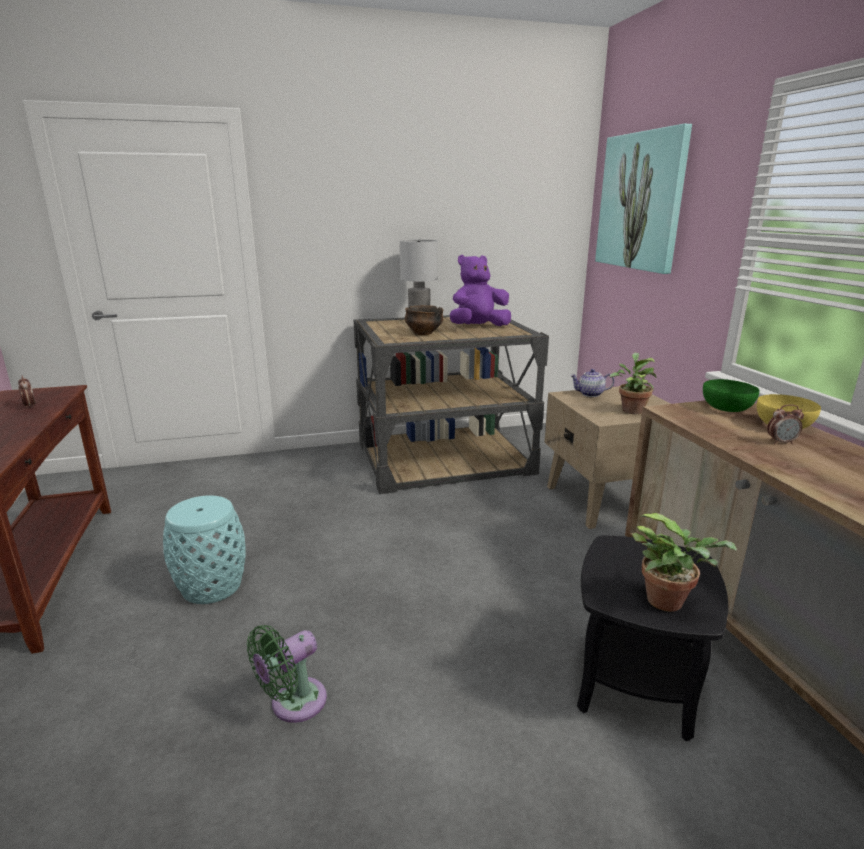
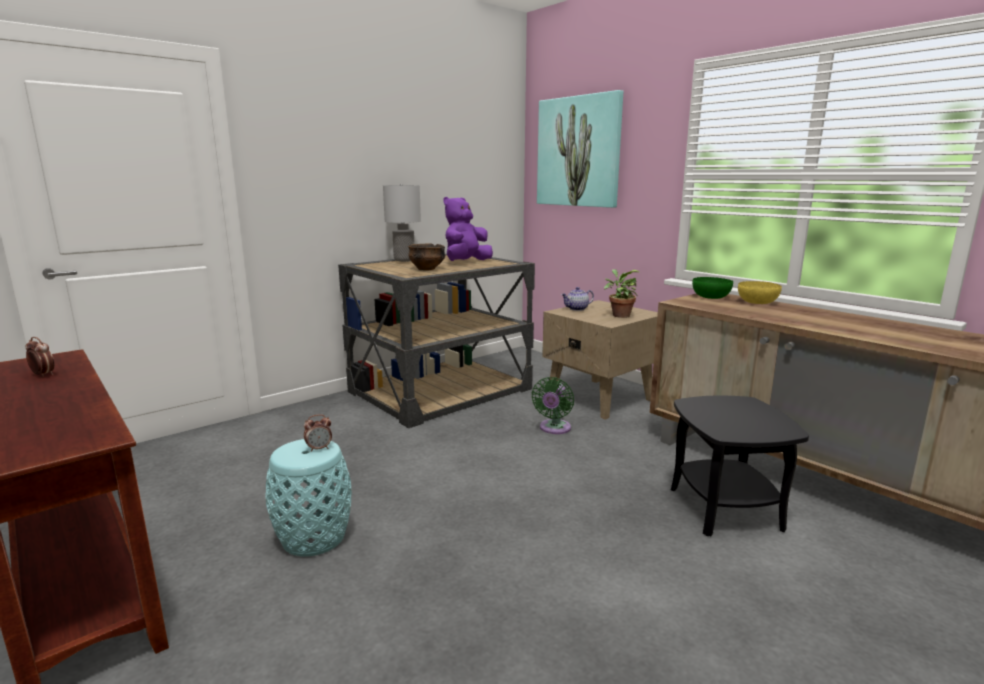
camera: 25 degrees left, 5 degrees down
(293, 703) = (491, 601): green fan -> green fan (554, 429)
(669, 602) = (762, 426): potted plant -> none
(781, 442) = (770, 310): alarm clock -> alarm clock (319, 448)

